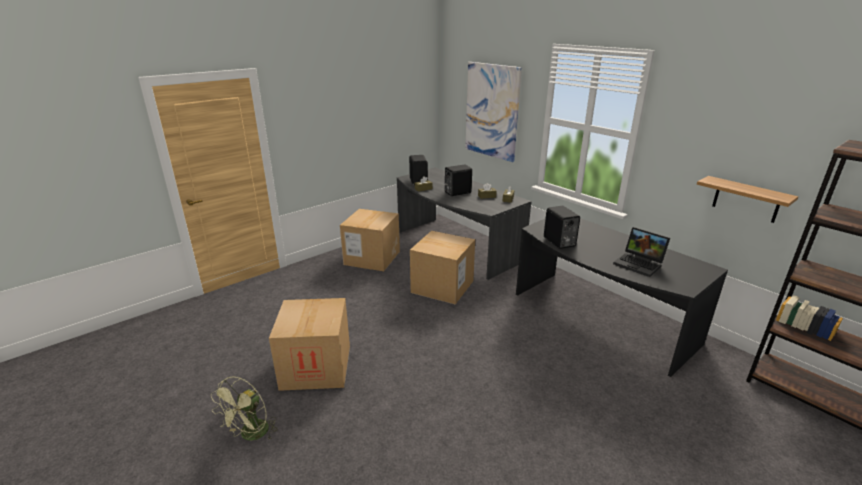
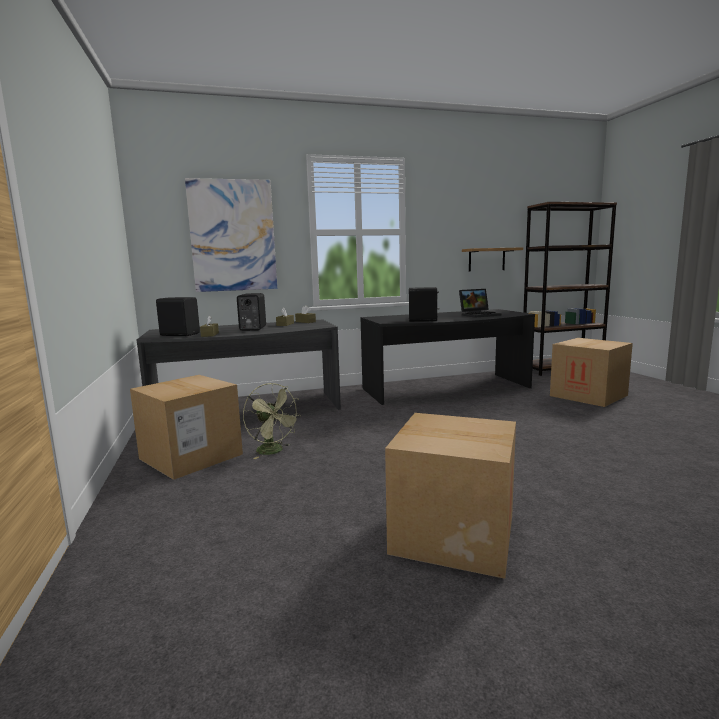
camera: 65 degrees left, 15 degrees down
(251, 435) = (628, 620): green fan -> green fan (274, 451)
(442, 286) = (328, 429): cardboard box -> cardboard box (588, 395)

